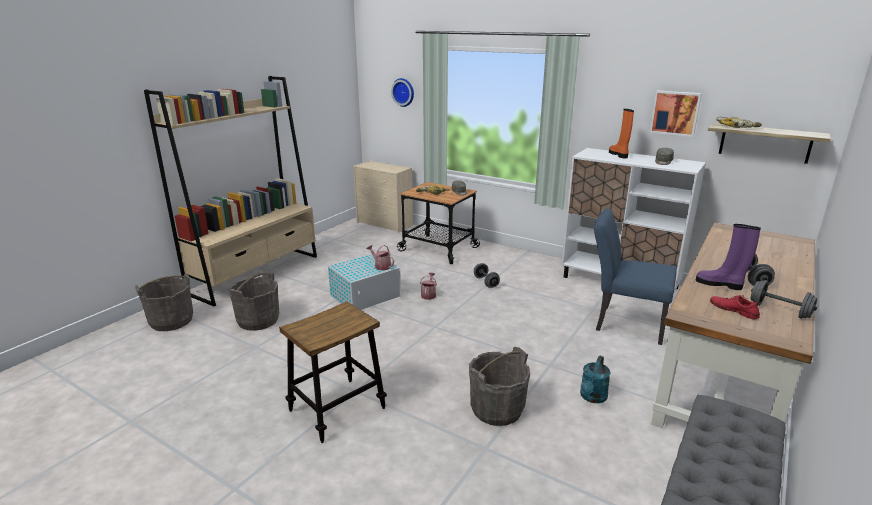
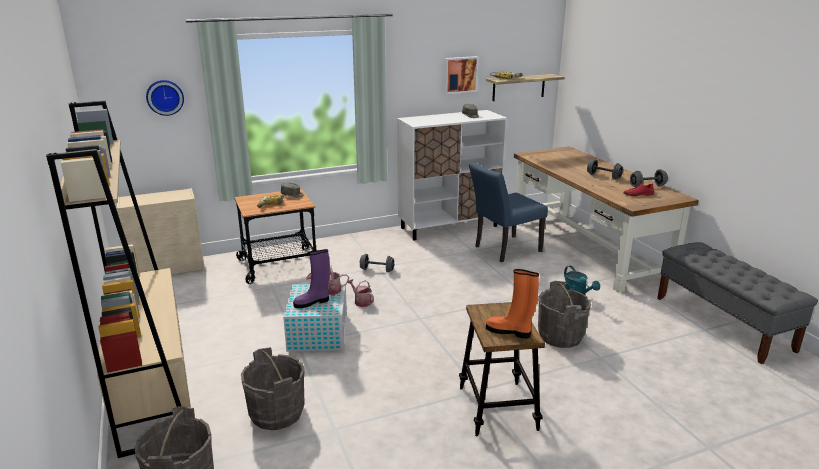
camera: 55 degrees left, 0 degrees up
(619, 155) = (433, 118): orange boot -> orange boot (509, 331)
(720, 284) = (603, 185): purple boot -> purple boot (312, 302)

